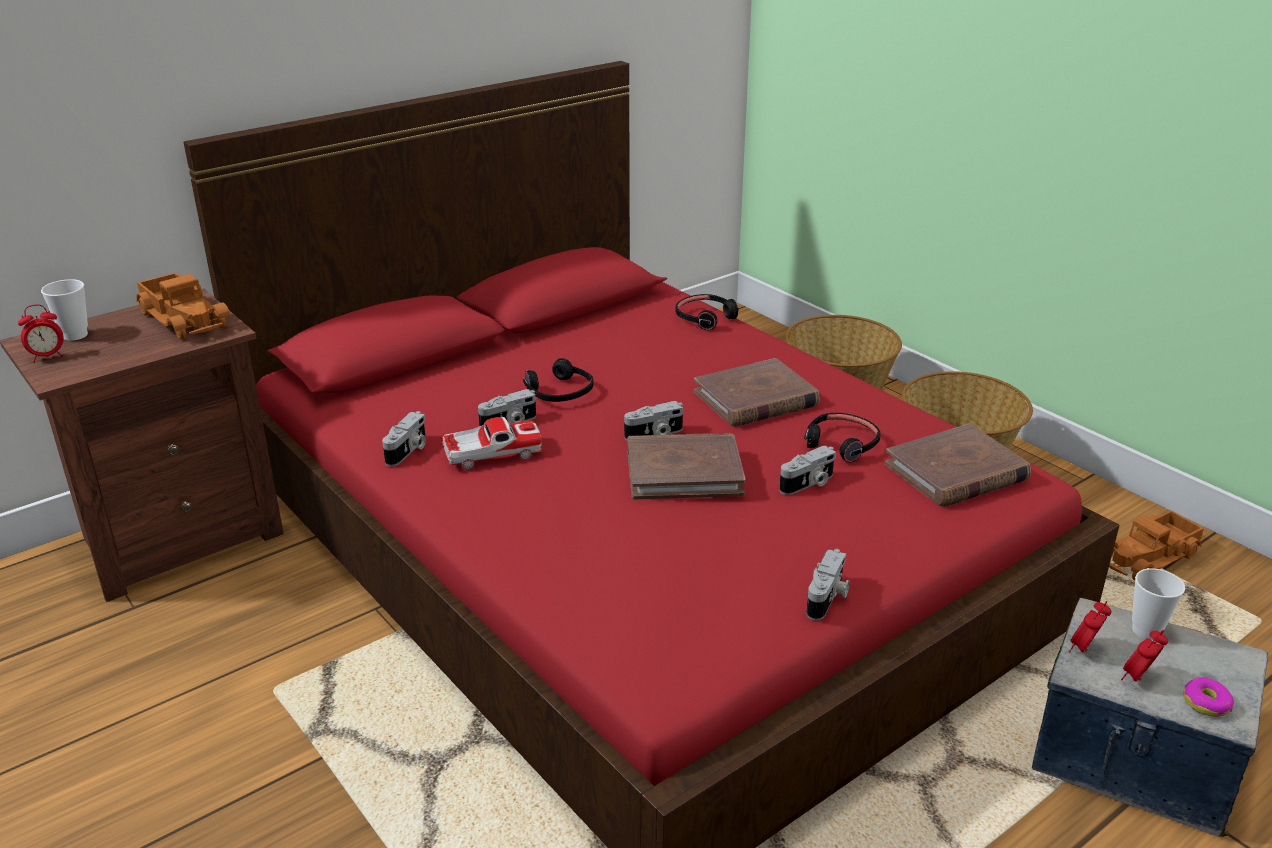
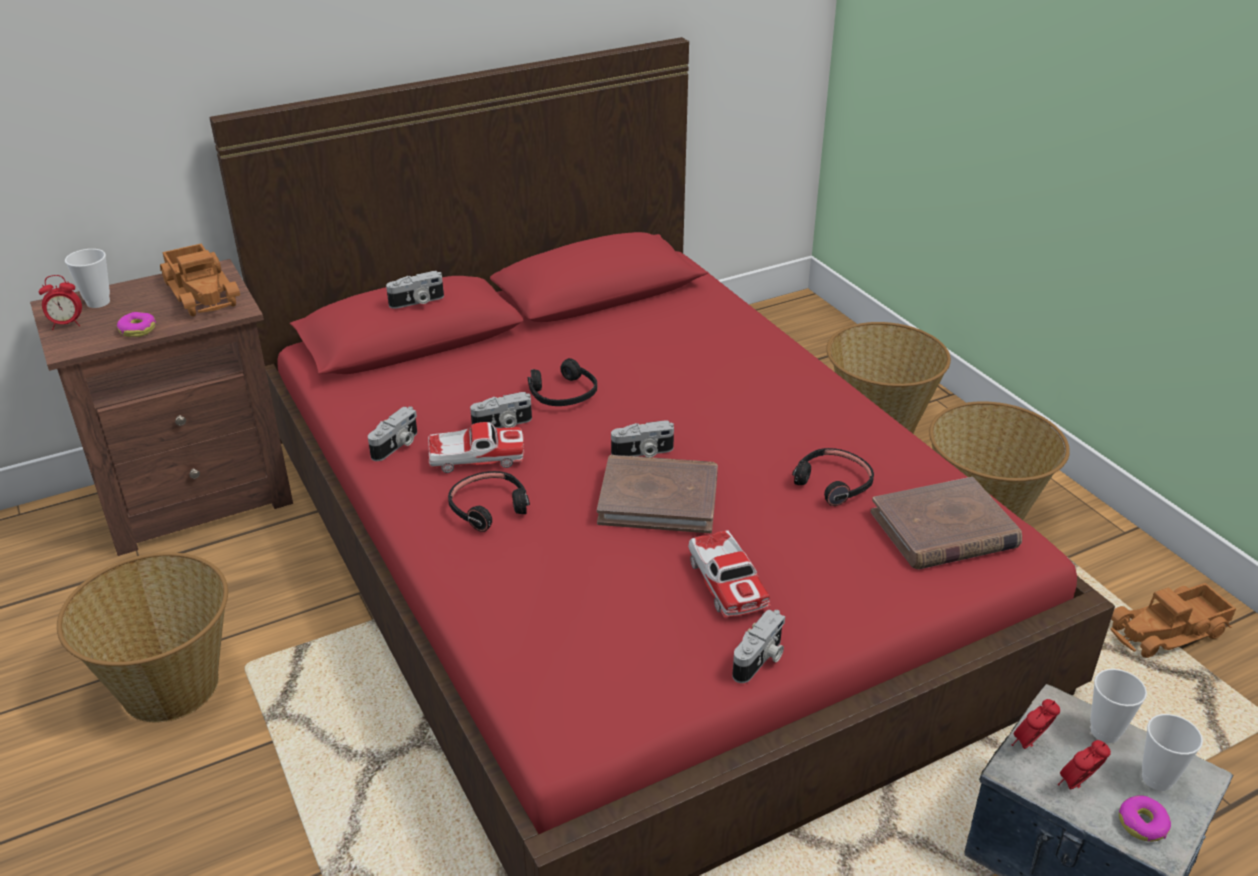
camera: 10 degrees right, 5 degrees up
(127, 356) = (138, 330): none -> donut
(195, 718) = (169, 685): none -> basket
(705, 318) = (737, 320): black headphones -> black headphones (489, 507)
(755, 399) = (760, 421): brown book -> none
(773, 536) = (727, 582): none -> toy car
(808, 484) = (783, 526): camera -> camera (417, 302)
(1205, 664) = (1157, 779): none -> cup

